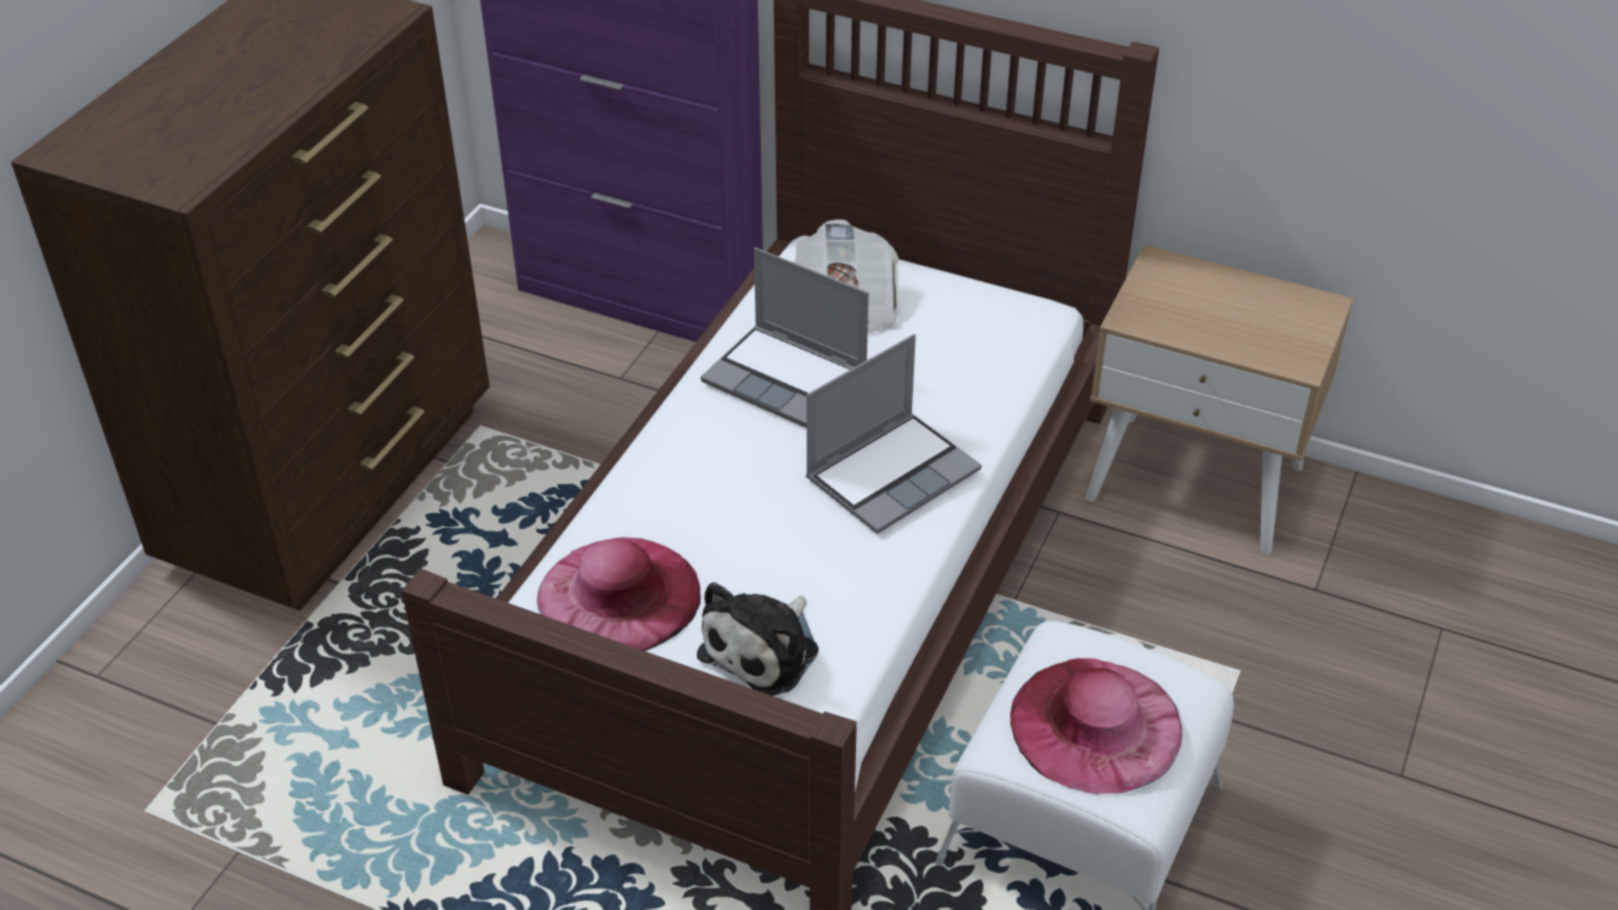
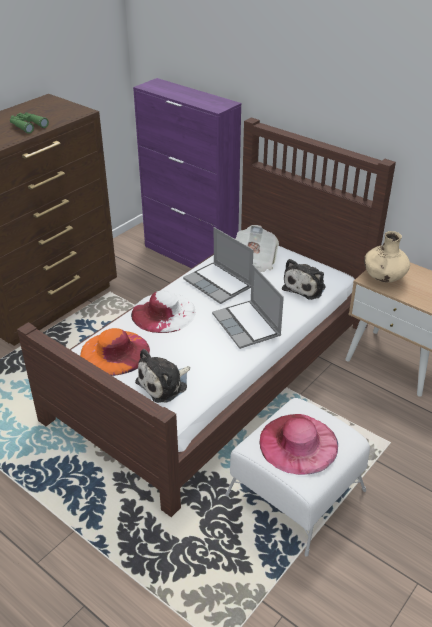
camera: 15 degrees right, 5 degrees down
(276, 76) = (27, 126): none -> green binoculars
(618, 595) = (115, 352): pink hat -> orange hat
(689, 475) = (163, 312): none -> white hat
(892, 473) = (247, 326): laptop -> laptop turned 90 degrees clockwise
(984, 353) = (305, 287): none -> plush toy
(1161, 310) = (383, 278): none -> beige vase

